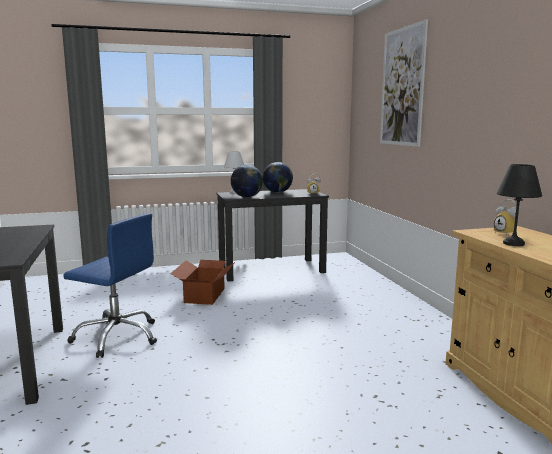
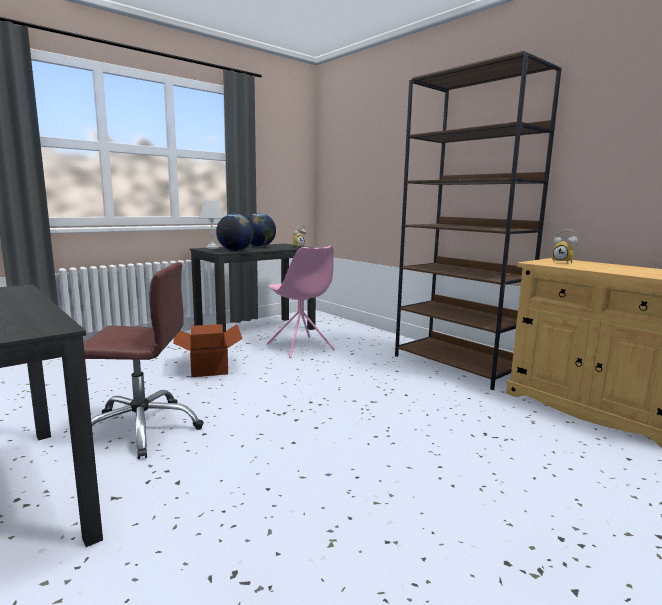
camera: 25 degrees left, 0 degrees up
(117, 337) = (142, 429): blue office chair -> brown office chair
(294, 289) = (300, 347): none -> pink chair
(402, 87) = (391, 136): picture -> none
(428, 328) = (458, 365): none -> brown bookcase
(512, 243) = (588, 268): black table lamp -> none

